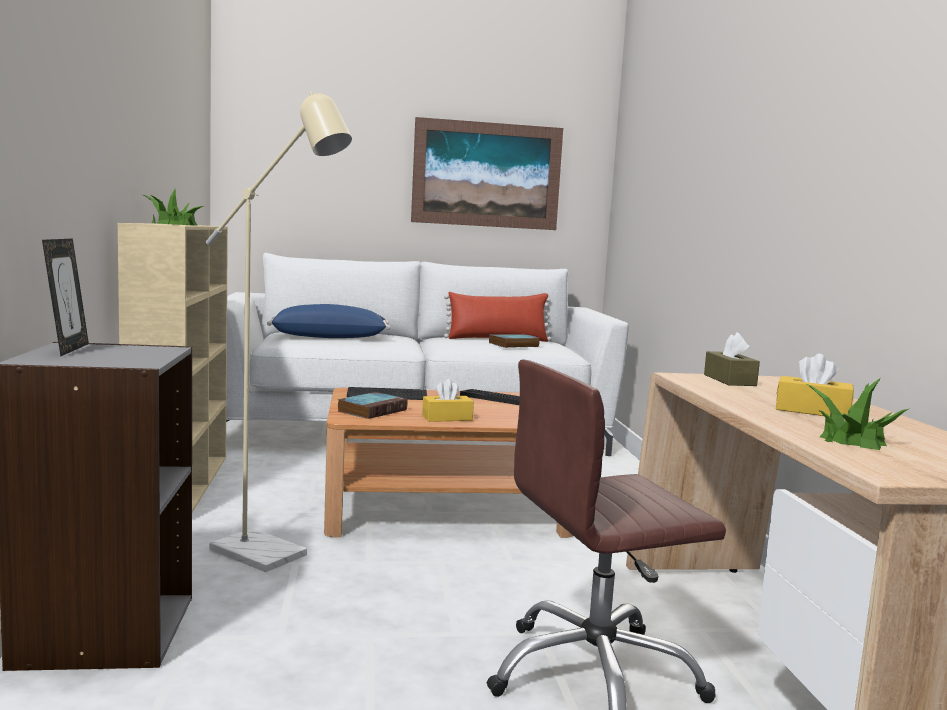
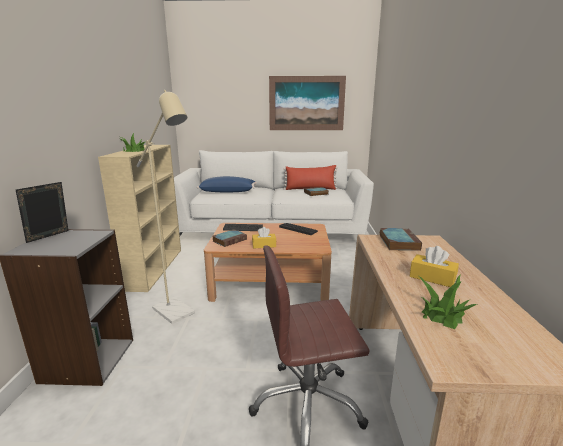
camera: 10 degrees right, 10 degrees up
(68, 349) = (50, 237): picture frame -> picture frame turned 150 degrees counterclockwise
(729, 380) = (398, 242): brown tissue box -> book

